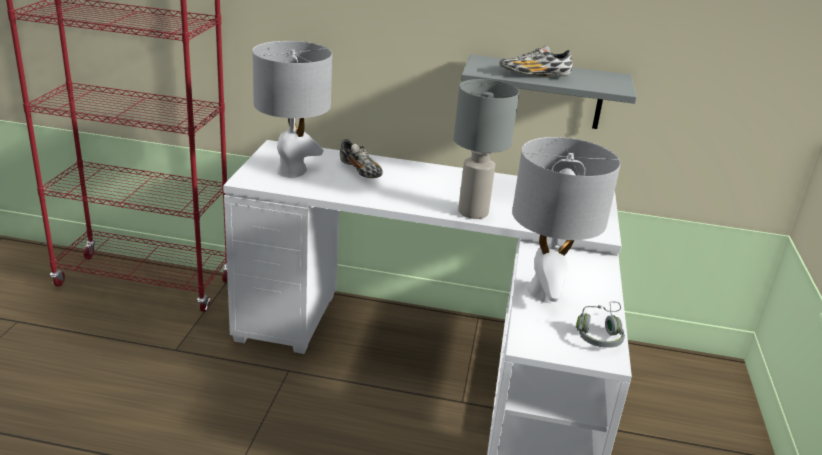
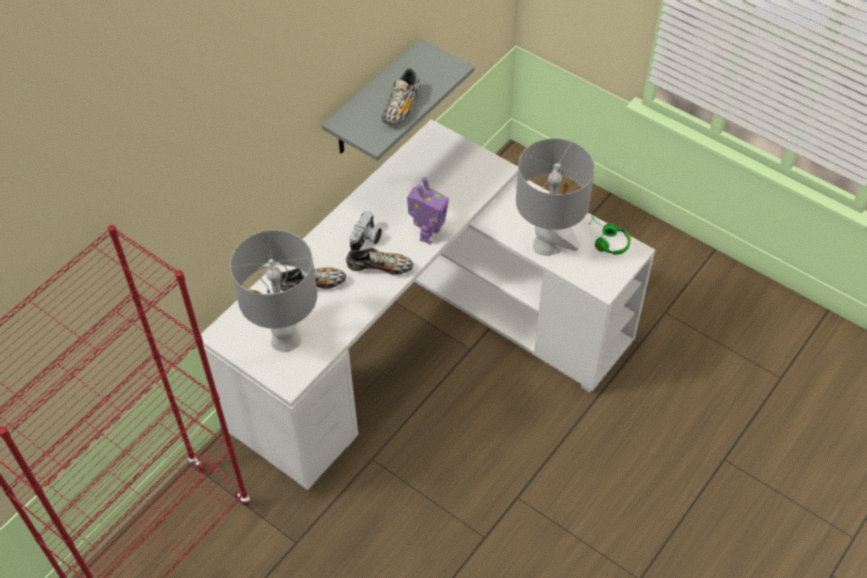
camera: 60 degrees left, 25 degrees up
(409, 196) = (379, 268): none -> shoe
(435, 185) = (366, 240): none -> camera
(473, 212) = (428, 234): grey table lamp -> toy robot
(600, 333) = (607, 240): grey headphones -> green headphones

